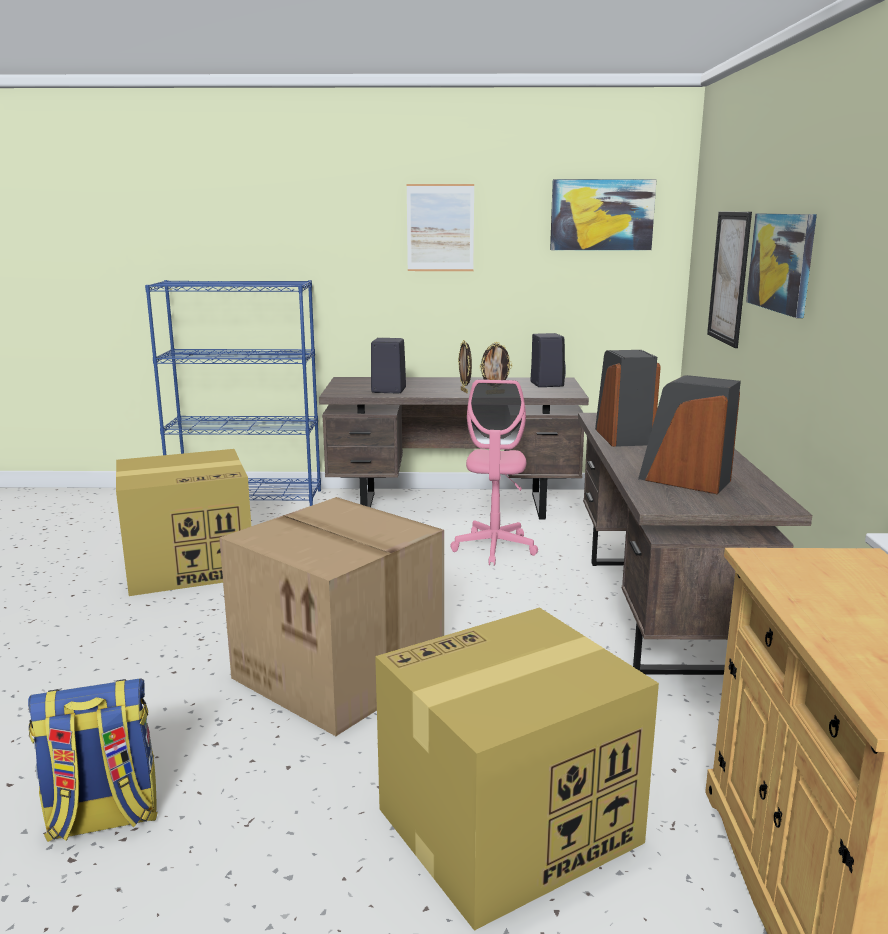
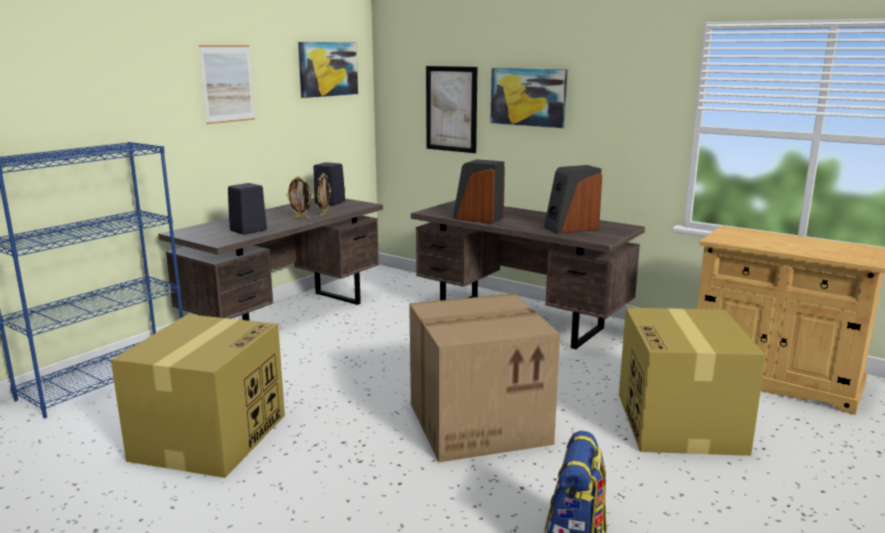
camera: 55 degrees left, 0 degrees up
(494, 548) = (377, 329): pink office chair -> none

